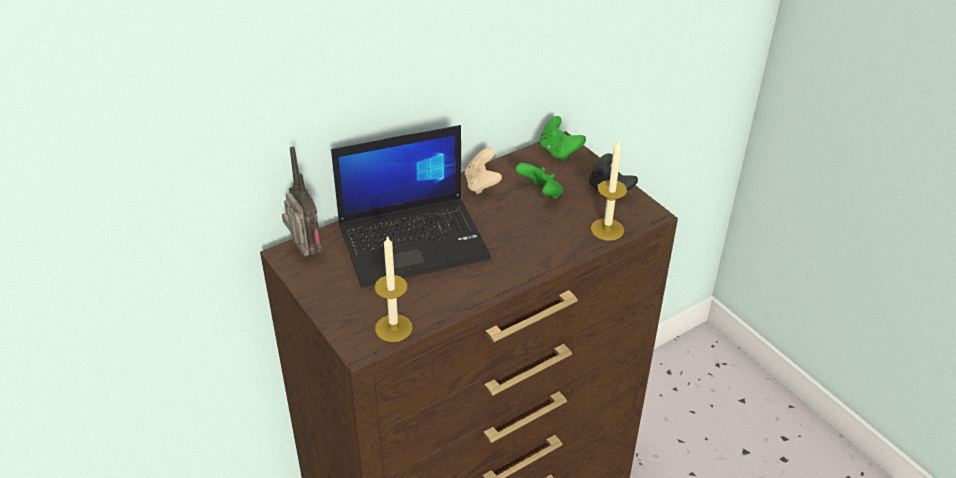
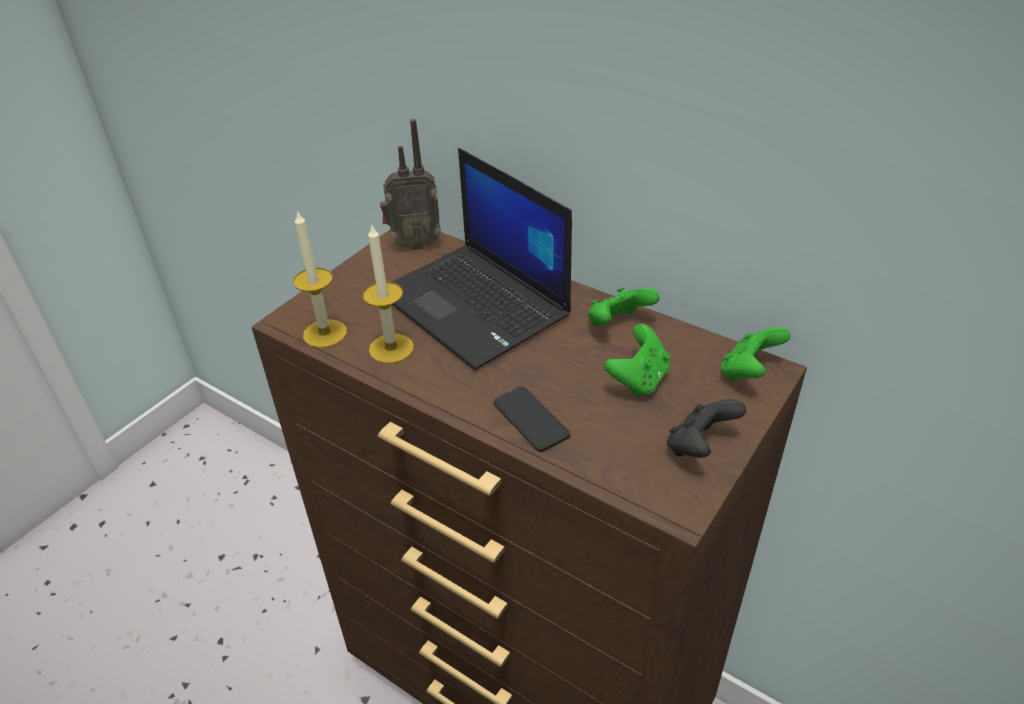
camera: 70 degrees right, 0 degrees up
(305, 254) = (414, 243): radio -> radio turned 45 degrees clockwise
(481, 184) = (618, 324): beige game controller -> green game controller
(551, 248) = (530, 419): none -> phone
(607, 229) = (607, 466): candle -> candle (391, 348)

